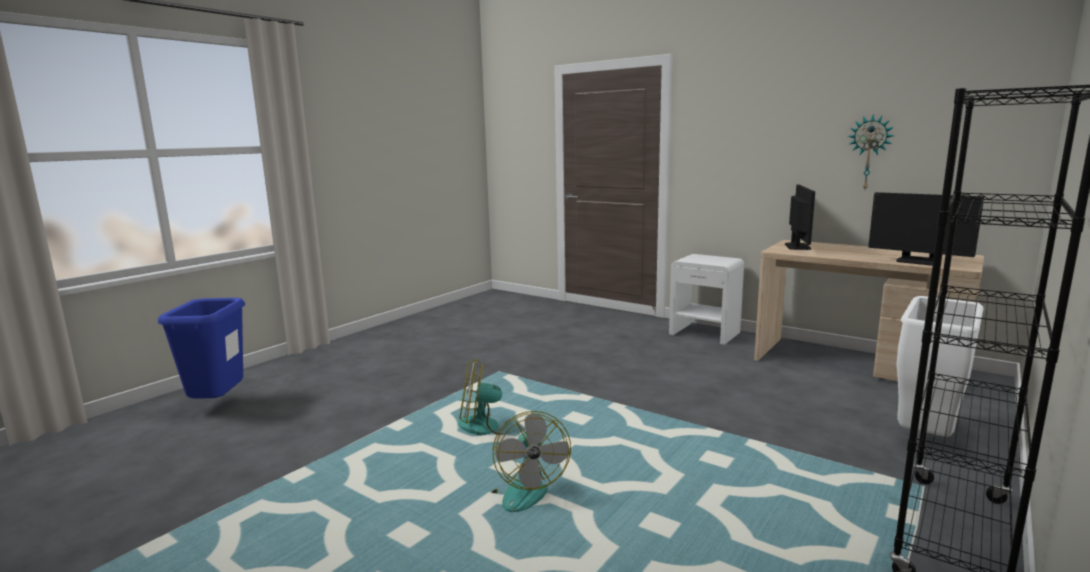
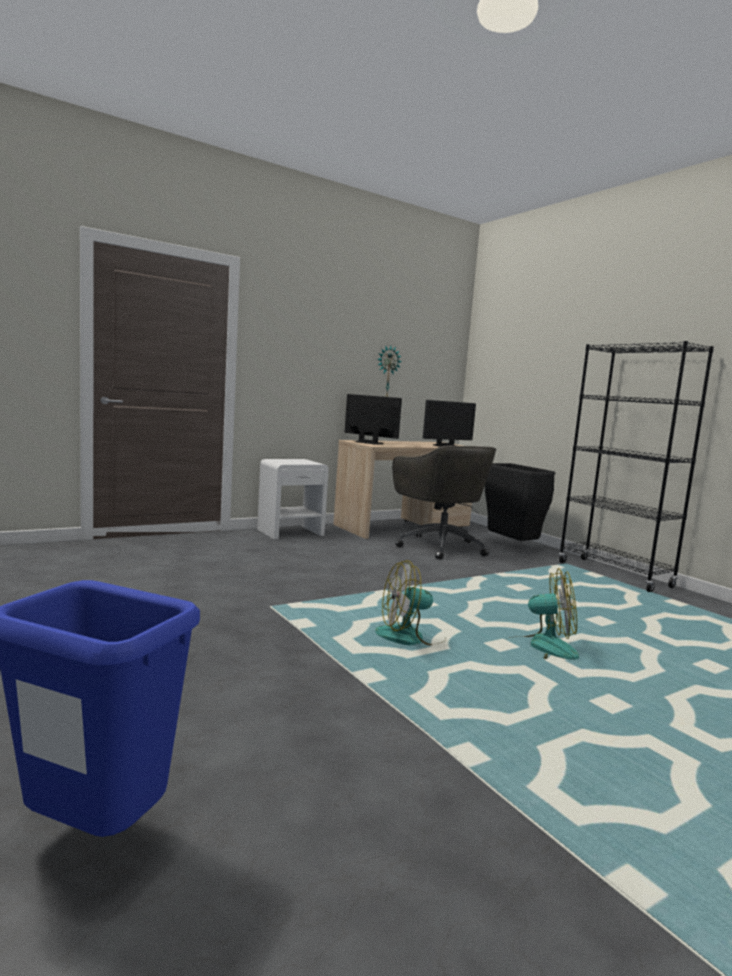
camera: 70 degrees left, 5 degrees down
(488, 426) = (410, 637): fan -> fan turned 60 degrees clockwise
(808, 395) = (439, 546): none -> grey office chair
(926, 437) = (512, 547): white trash can -> black trash can

